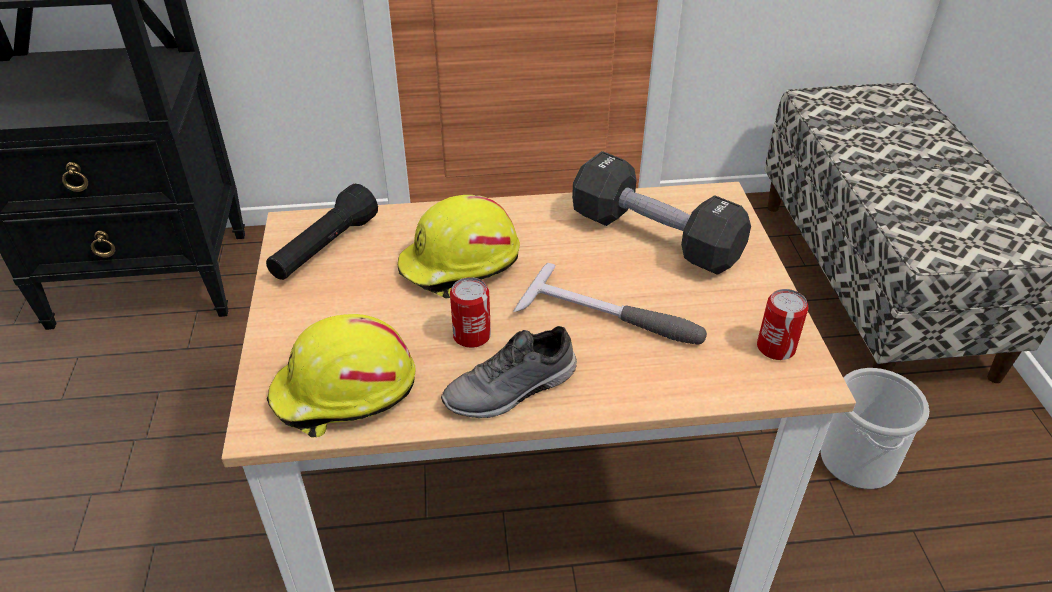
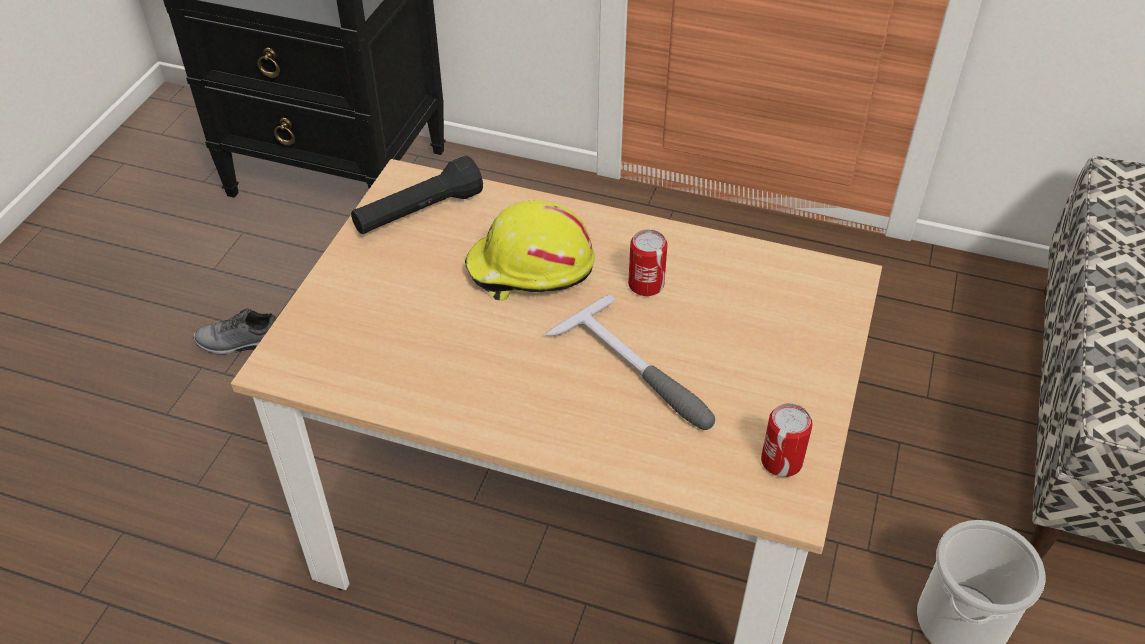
camera: 25 degrees right, 5 degrees up
(344, 392) = (356, 360): yellow hard hat -> none
(472, 335) = (496, 345): can -> can (646, 284)
(511, 390) = (498, 411): grey shoe -> grey shoe (241, 343)
(654, 237) = (741, 301): black dumbbell -> none

